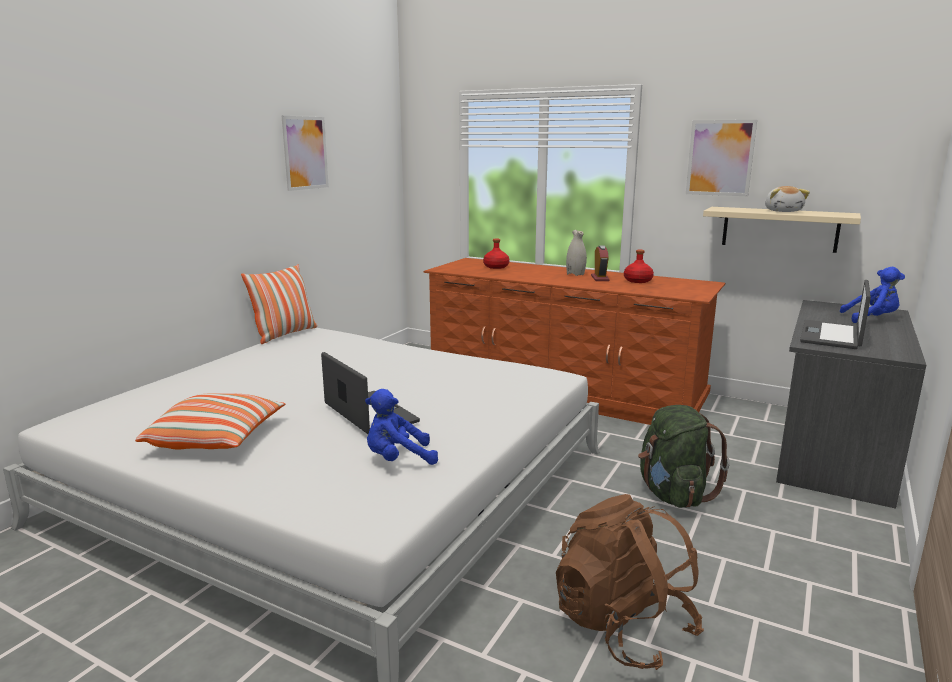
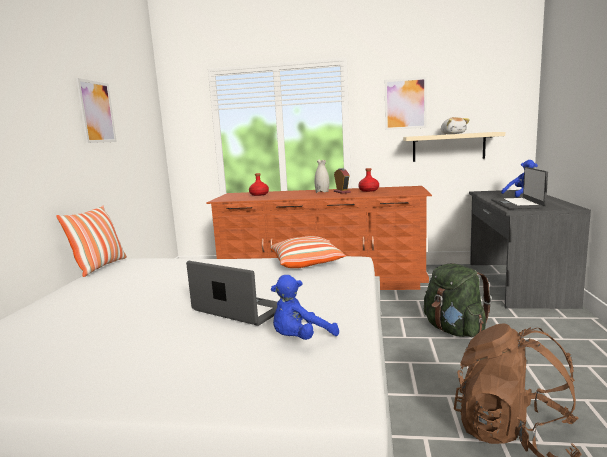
camera: 20 degrees left, 5 degrees down
(217, 439) = (105, 361): pillow -> pillow (307, 263)

